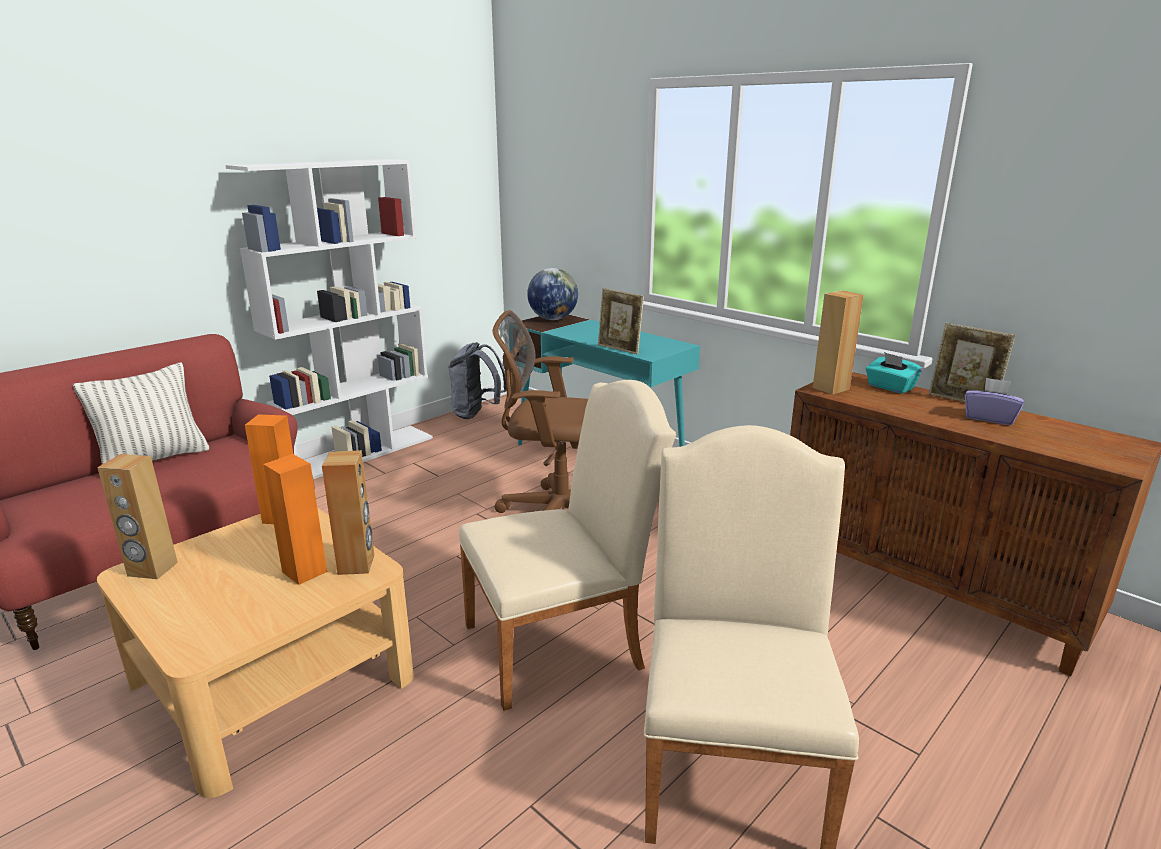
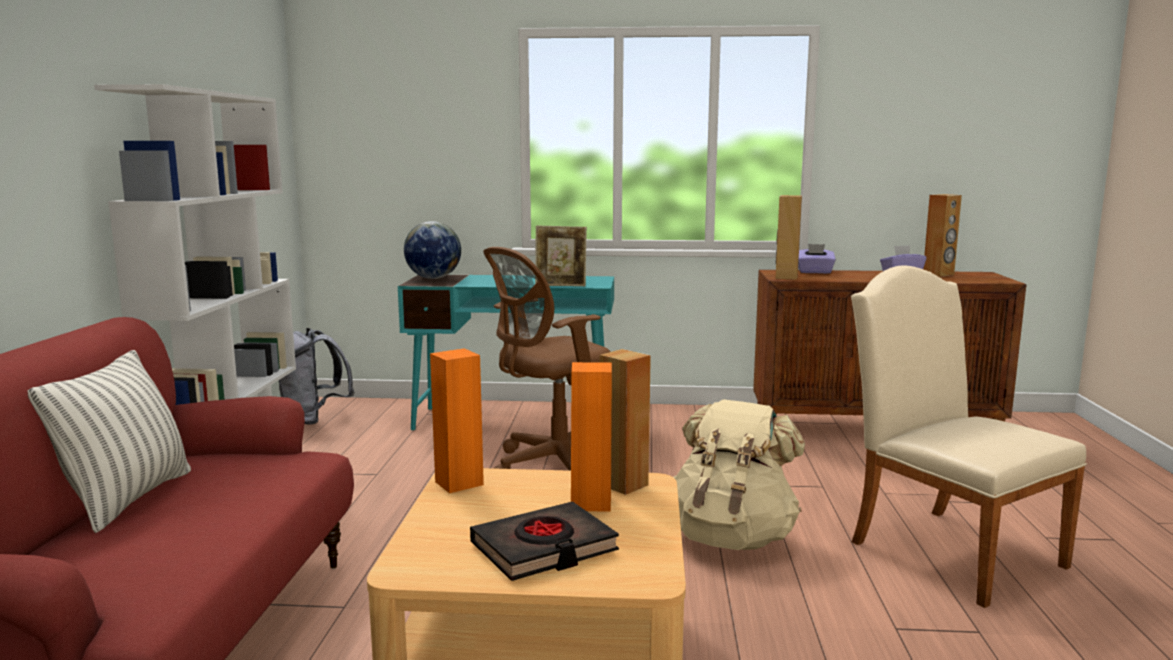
camera: 40 degrees left, 10 degrees down
(152, 569) = (427, 558): brown speaker -> brown speaker (938, 274)
(205, 595) = (544, 549): none -> black book
(564, 642) = (731, 537): beige chair -> beige backpack
(890, 387) = (814, 272): turquoise tissue box -> purple tissue box
(962, 401) = (867, 271): picture frame -> none

